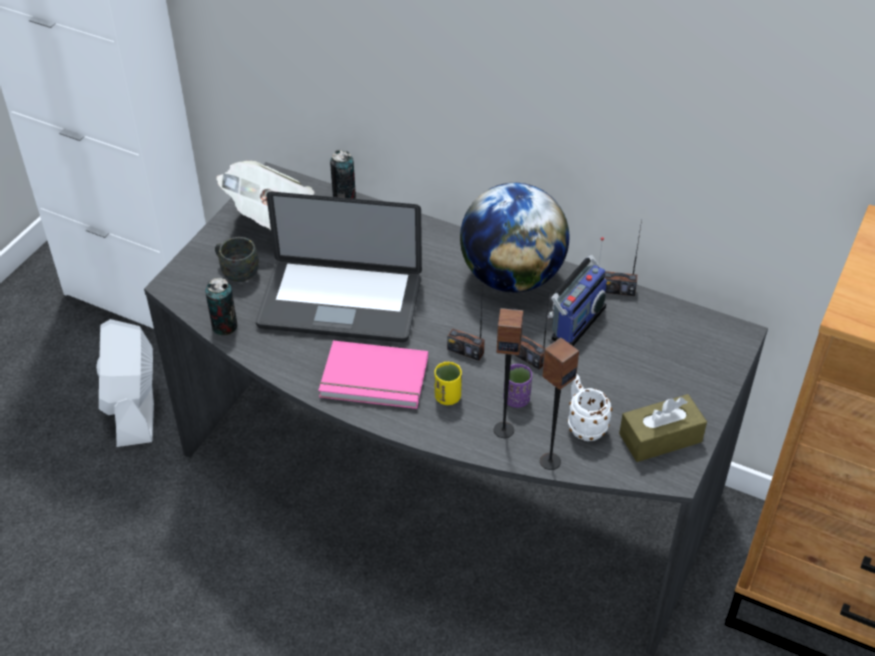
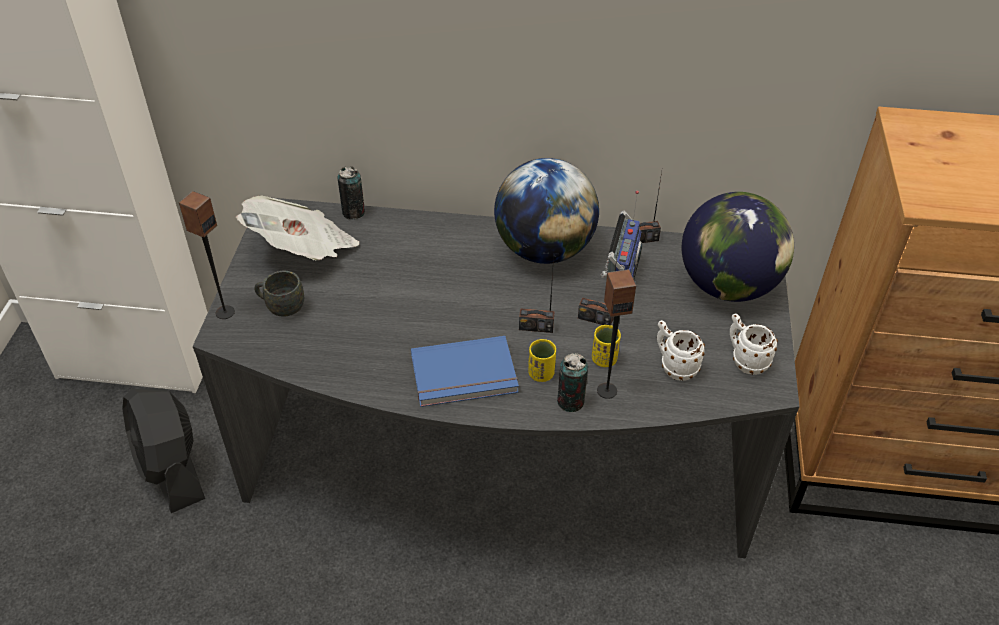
camera: 20 degrees left, 0 degrees up
(133, 406) = (172, 469): white fan -> black fan
(224, 326) = (293, 362): can -> can (570, 402)
(340, 303) = (397, 312): laptop -> none
(374, 380) = (465, 376): pink book -> blue book
(516, 399) = (604, 359): purple cup -> yellow cup
(550, 461) = (662, 408): speaker -> speaker (224, 312)
(660, 438) = (745, 360): brown tissue box -> white mug
(684, 359) = (728, 286): none -> globe

